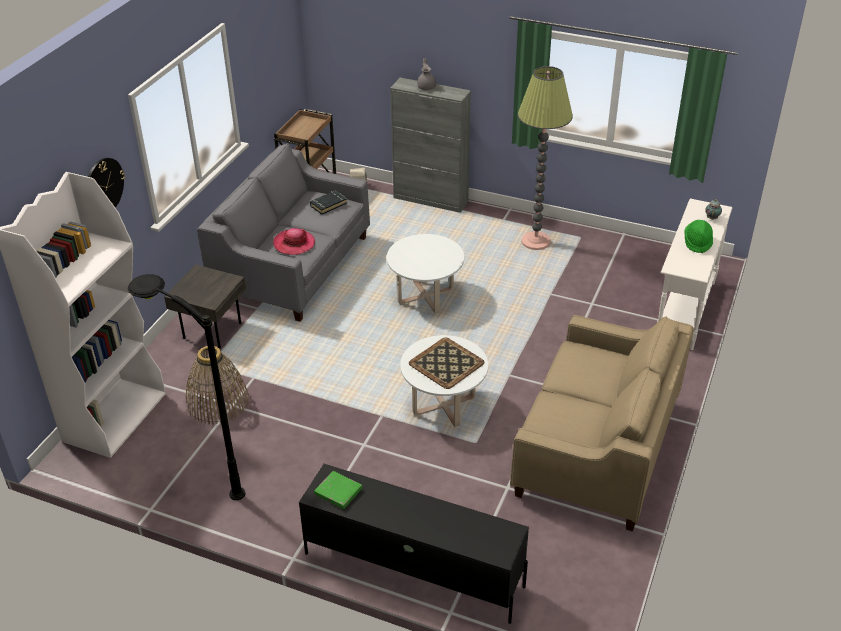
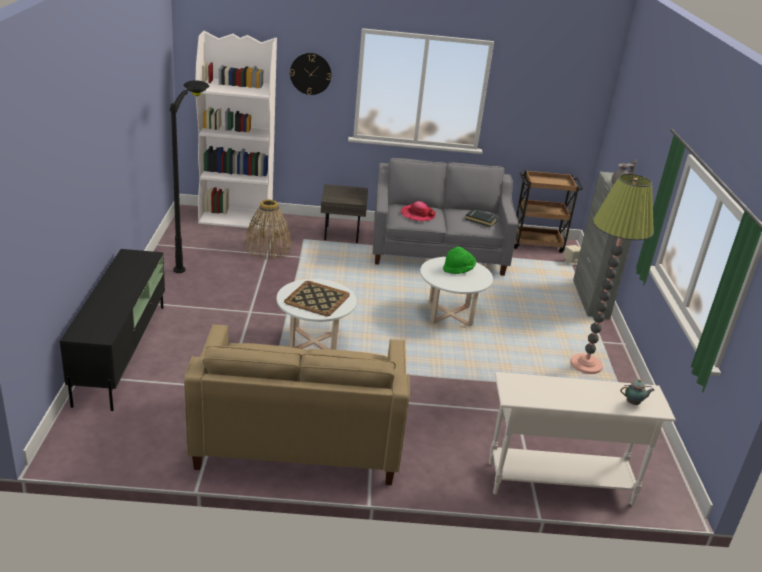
camera: 65 degrees right, 10 degrees down
(338, 492) = (134, 261): green book -> none
(697, 243) = (571, 394): green hat -> green hat (458, 270)

